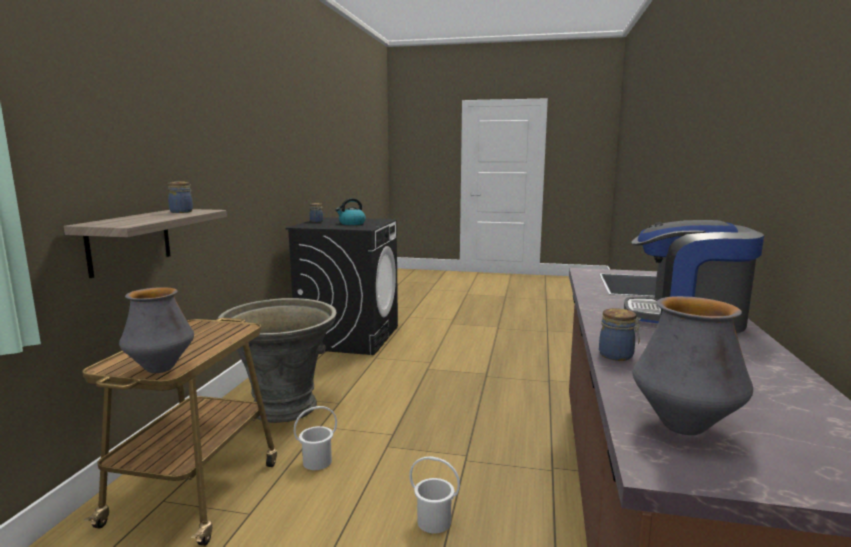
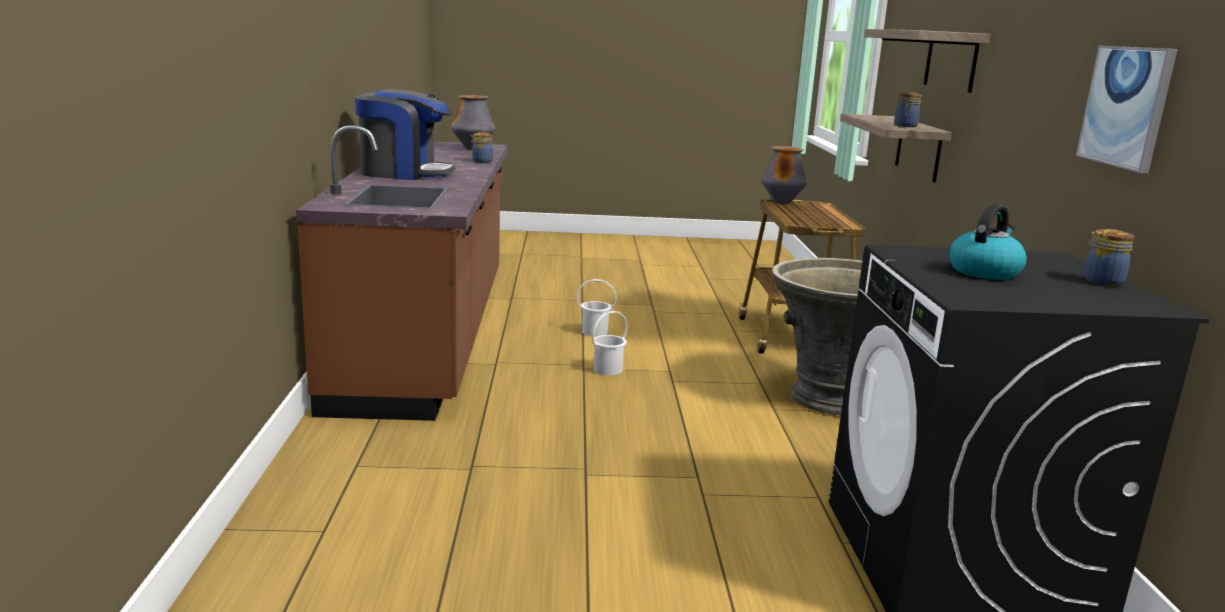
camera: 165 degrees right, 5 degrees up
(151, 150) = (951, 60): none -> shelf
(280, 162) = (1126, 107): none -> picture
(317, 462) = (722, 357): white bucket -> white bucket (607, 370)

